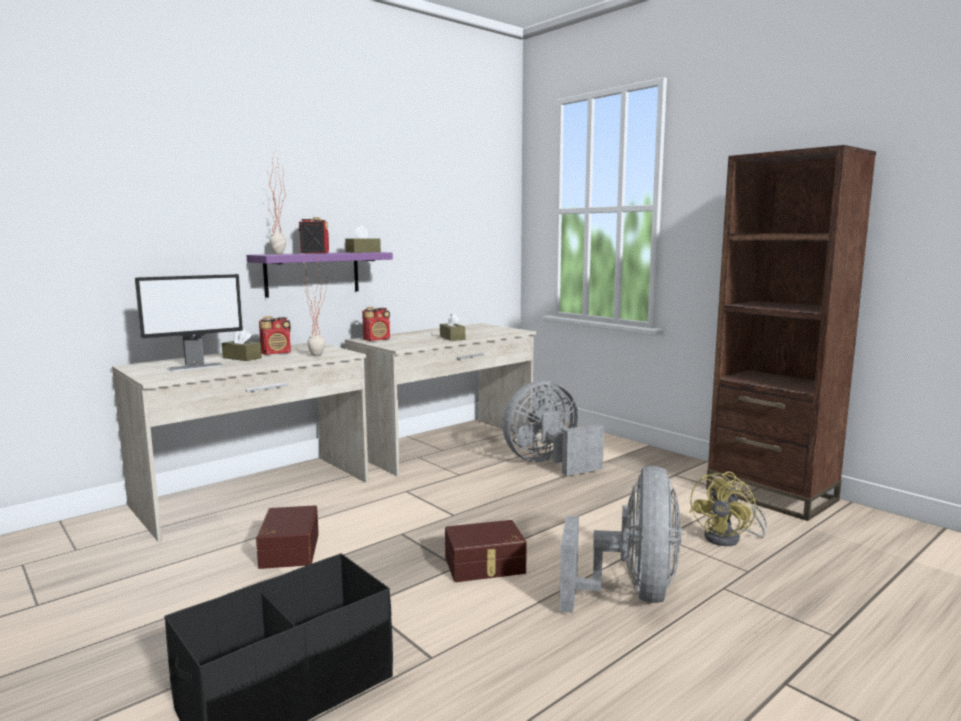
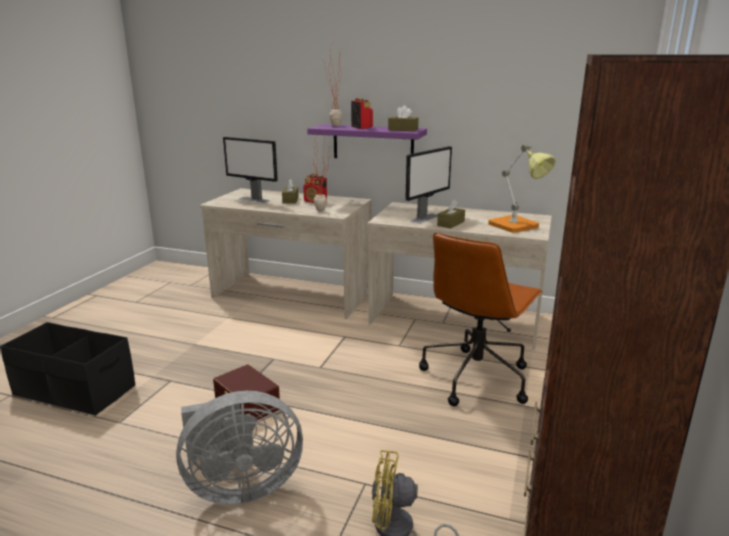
camera: 60 degrees right, 10 degrees up
(288, 550) = (224, 333): brown storage box -> none
(377, 339) = (404, 208): radio -> none
(422, 340) = (426, 218): none -> monitor
(493, 330) = (518, 227): none -> table lamp
(548, 463) = (476, 377): grey fan -> brown office chair

